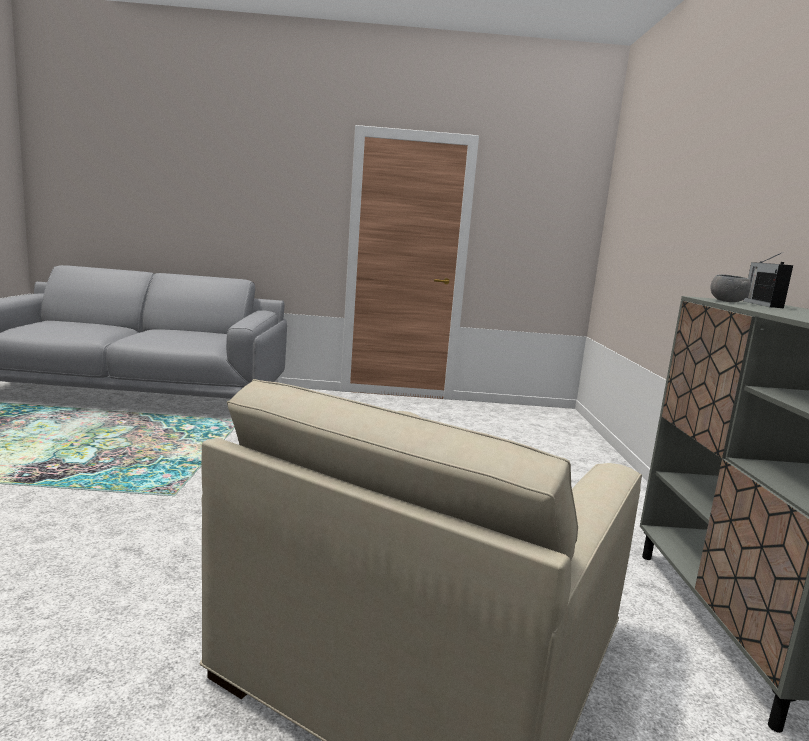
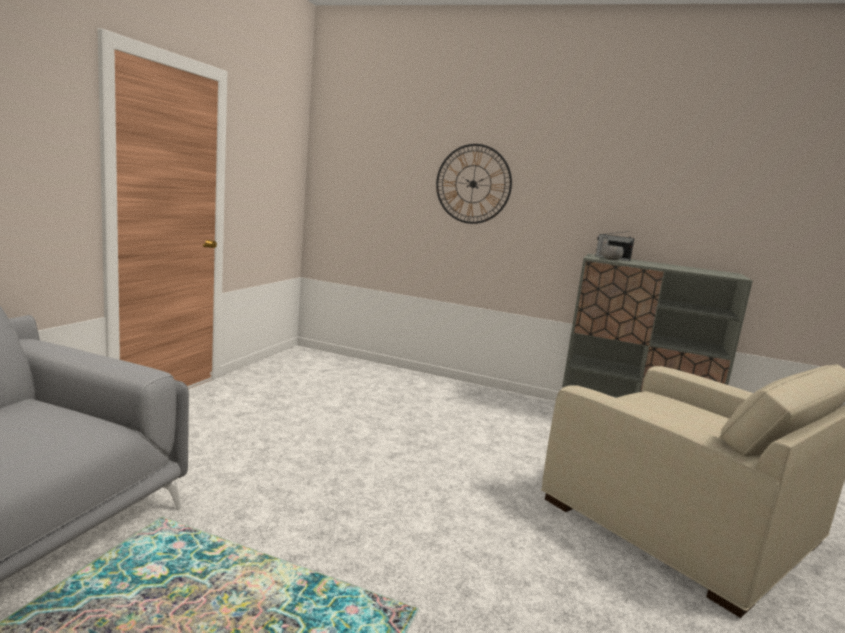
camera: 70 degrees left, 0 degrees up
(691, 211) = (473, 184): none -> wall clock

